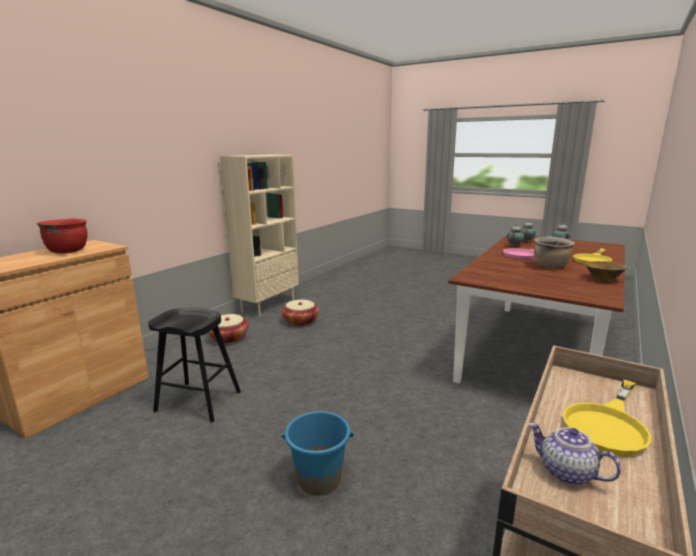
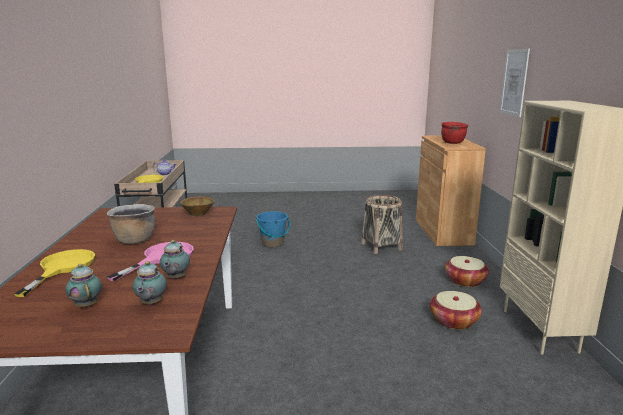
camera: 145 degrees right, 0 degrees up
(127, 148) = (514, 82): none -> picture
(198, 401) = (381, 246): black stool -> basket
(603, 279) = (87, 232): brown bowl -> brown bowl (198, 214)

